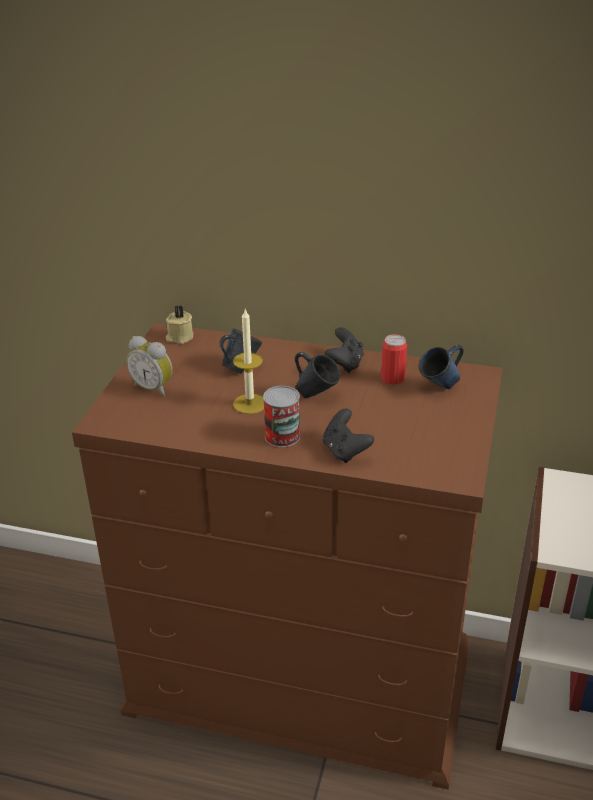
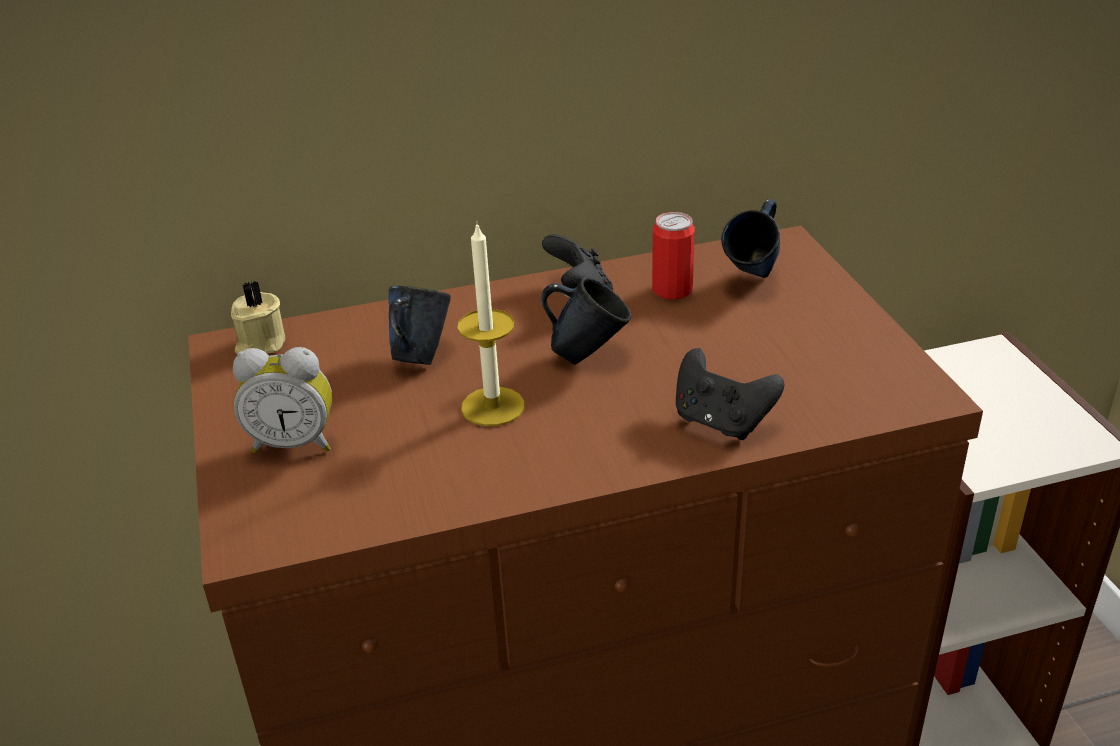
camera: 30 degrees left, 0 degrees up
(282, 436) = (600, 437): can -> none

